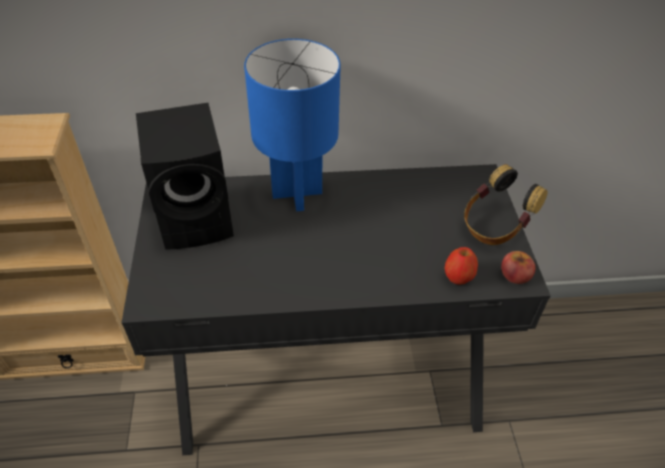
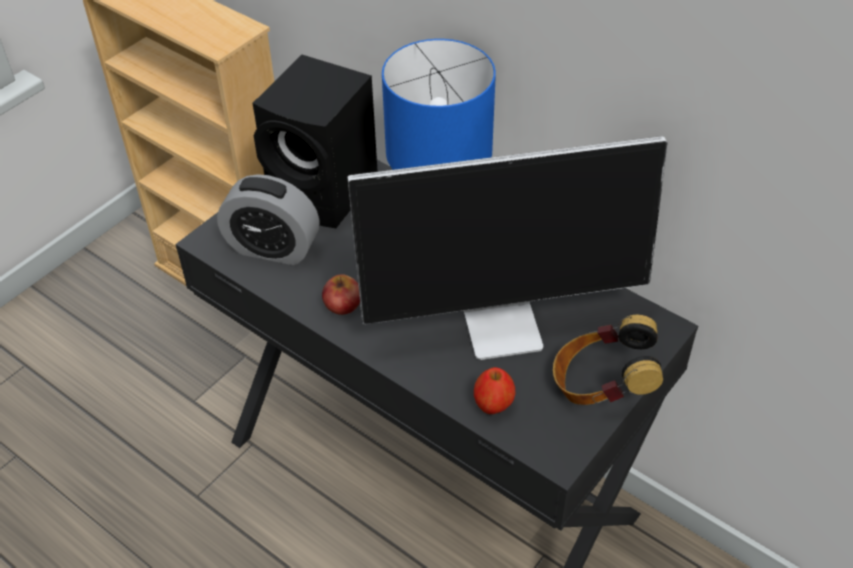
camera: 45 degrees right, 0 degrees up
(203, 276) = (273, 248): none -> alarm clock
(406, 227) = (504, 325): none -> monitor
(515, 275) = (556, 445): apple -> apple (342, 304)

